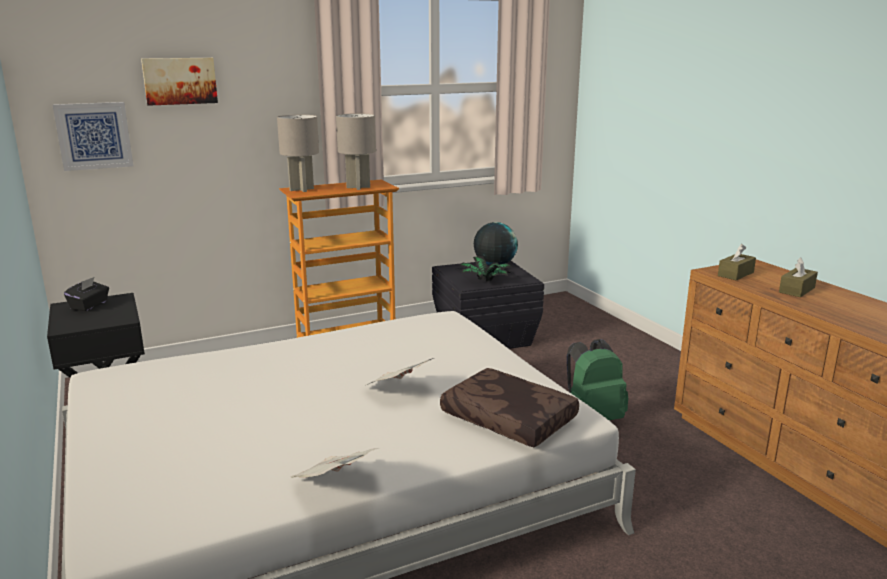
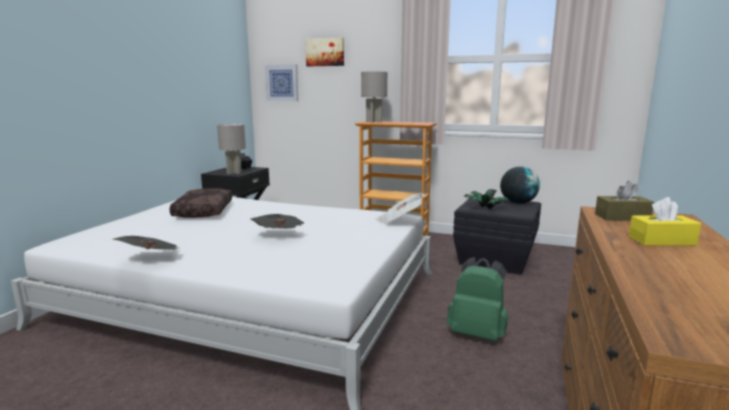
camera: 45 degrees right, 5 degrees down
(358, 187) = (407, 123): grey table lamp -> grey table lamp (234, 173)
(457, 324) = (399, 221): none -> newspaper
(506, 419) = (293, 269): brown pillow -> brown pillow (203, 211)
(796, 290) = (661, 241): brown tissue box -> yellow tissue box

